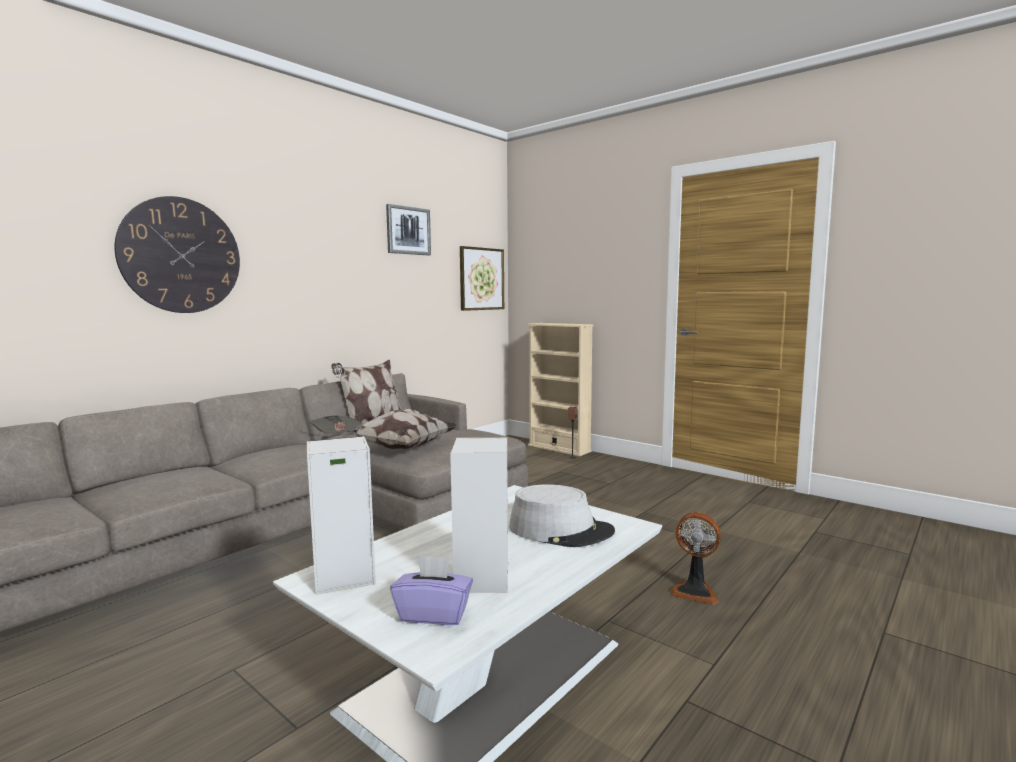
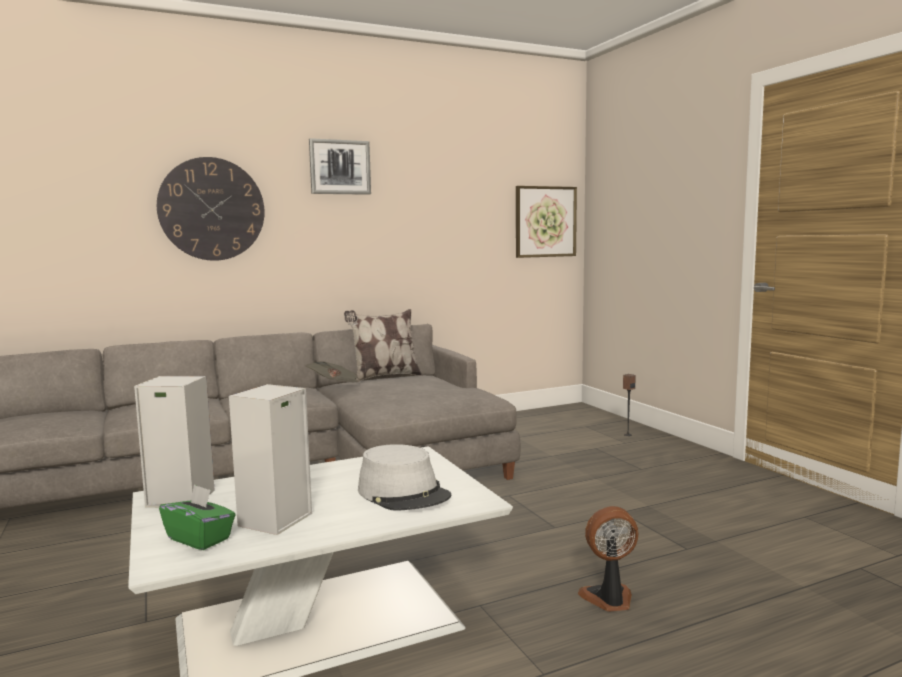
camera: 25 degrees right, 0 degrees up
(400, 448) = (376, 400): pillow -> none
(408, 230) = (449, 172): picture -> picture (340, 167)
(434, 614) = (200, 538): purple tissue box -> green tissue box
(559, 448) = (623, 423): beige bookcase -> none
(695, 591) = (609, 599): fan -> fan turned 120 degrees clockwise

